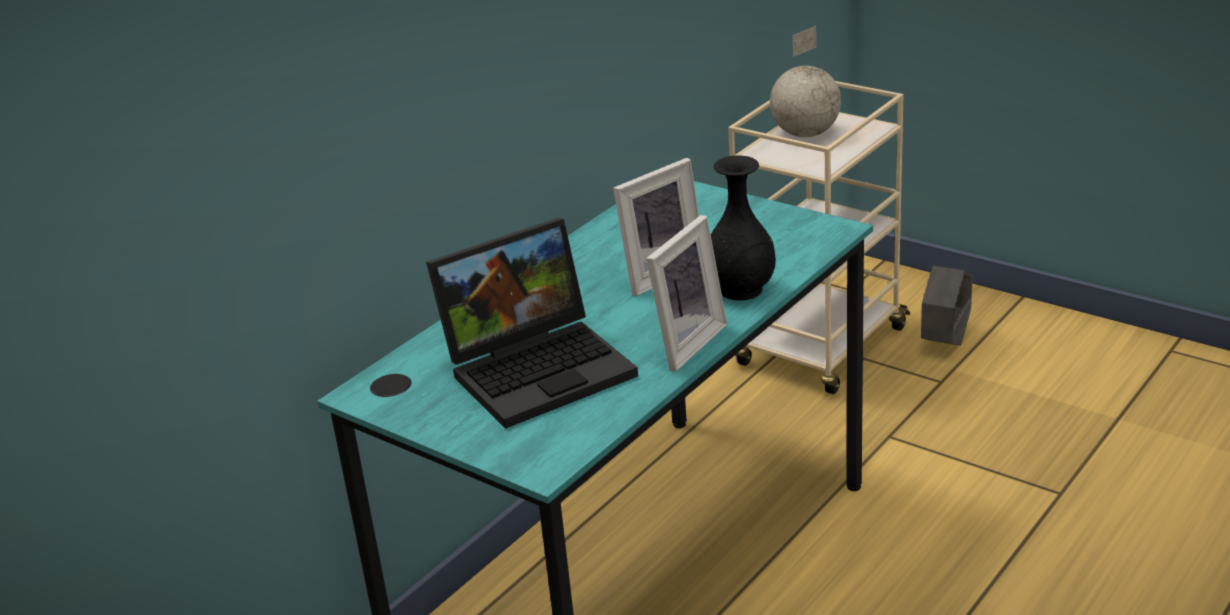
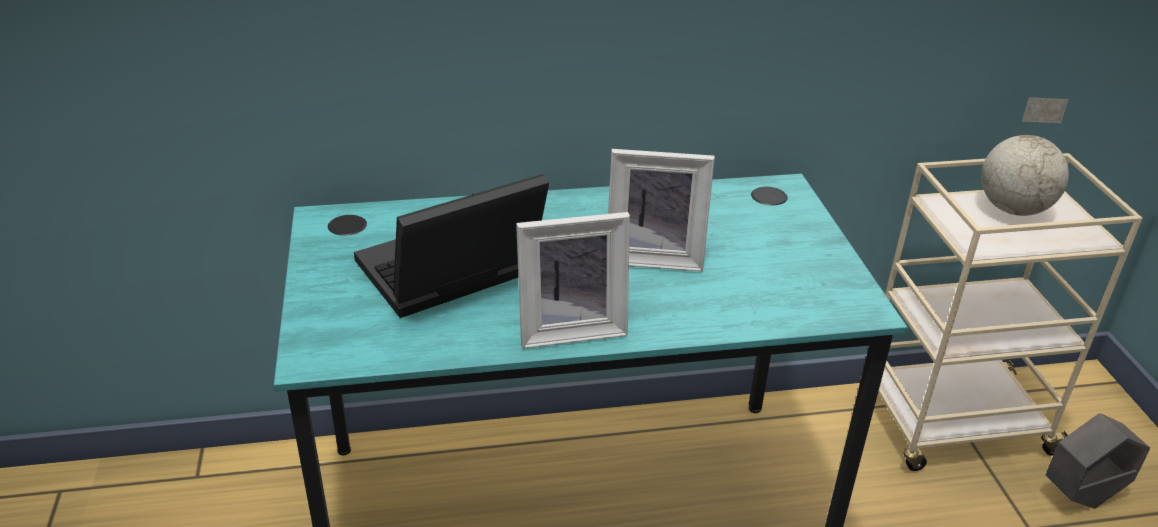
camera: 40 degrees right, 5 degrees up
(540, 367) = (448, 276): laptop -> laptop turned 135 degrees clockwise
(741, 290) = (691, 313): black vase -> none

